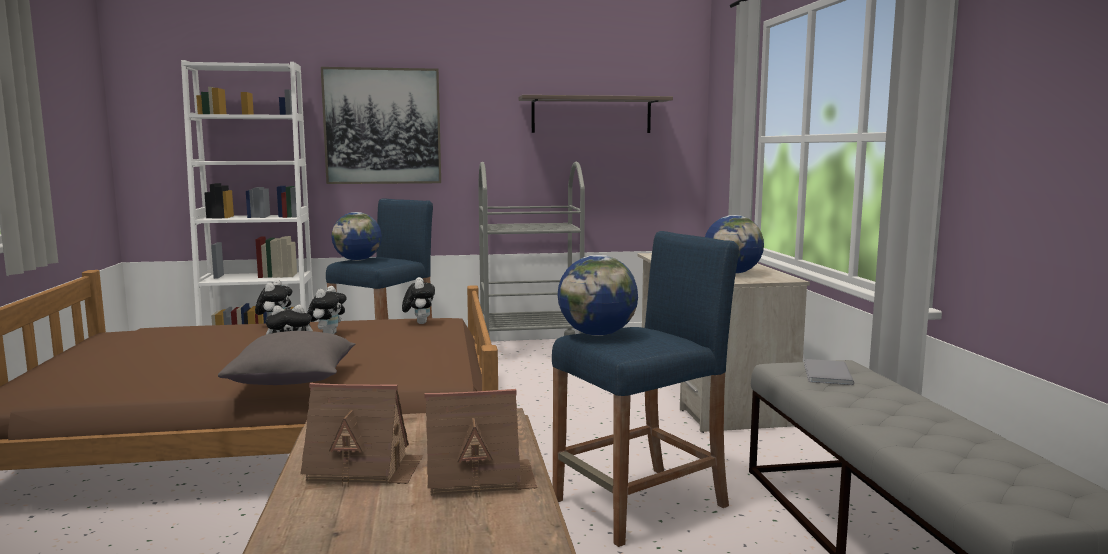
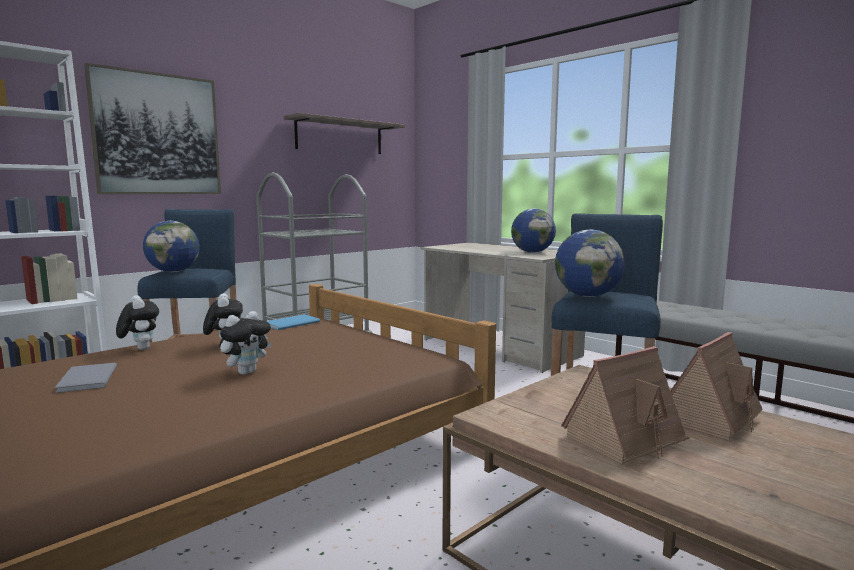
camera: 35 degrees left, 0 degrees up
(294, 381) = (309, 391): grey pillow -> none
(419, 323) = (290, 323): plush toy -> blue book
(825, 374) = (671, 308): grey book -> grey book (85, 379)

